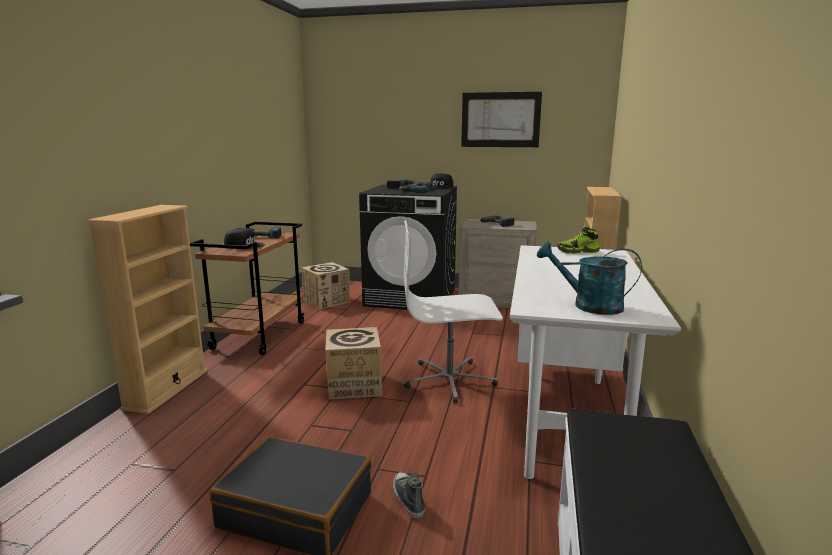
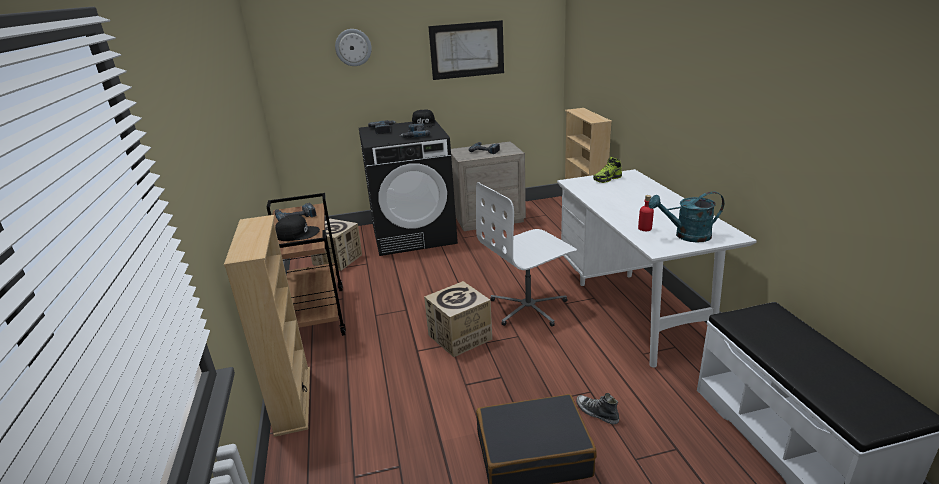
camera: 25 degrees left, 10 degrees up
(389, 108) = (353, 47): none -> wall clock
(548, 291) = (645, 228): none -> red bottle

